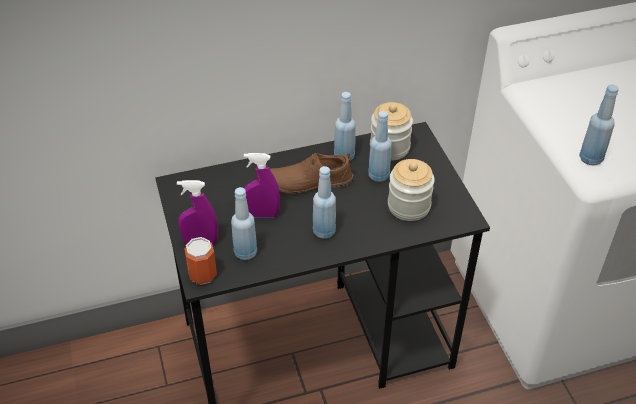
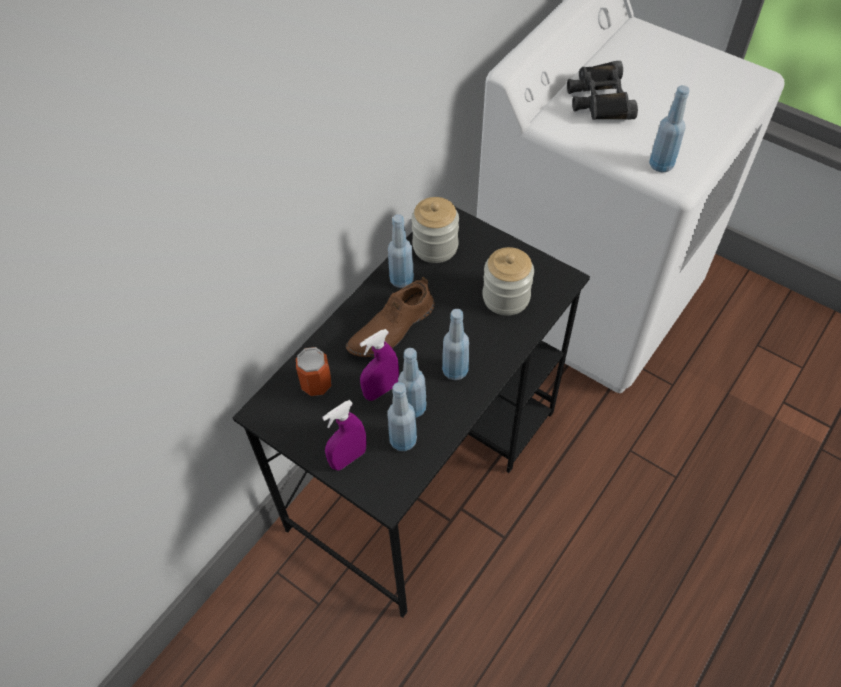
camera: 35 degrees left, 10 degrees up
(202, 275) = (384, 492): can -> can (316, 384)
(378, 175) = (451, 281): blue bottle -> blue bottle (412, 408)
(585, 91) = (599, 99): none -> black binoculars

